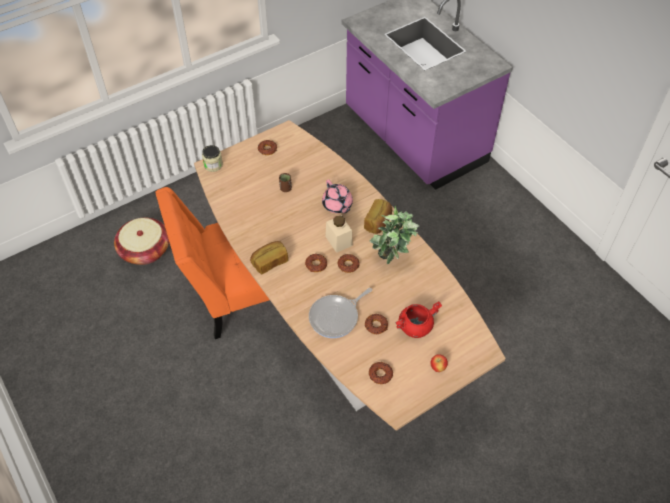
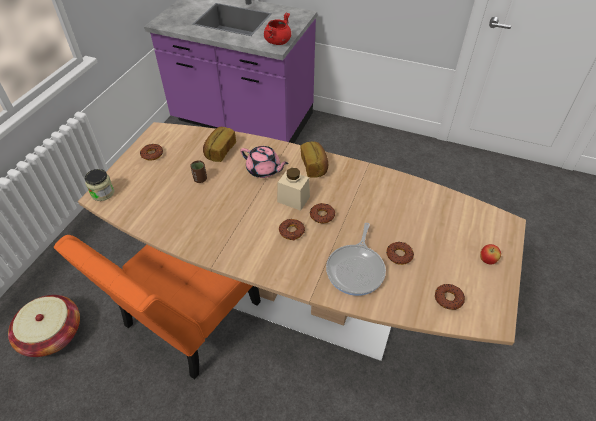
camera: 35 degrees left, 5 degrees down
(269, 262) = (242, 254): bread -> bread (219, 151)
(391, 261) = (357, 192): potted plant -> none
(415, 326) = (432, 236): red cooking pot -> red cooking pot (277, 41)

